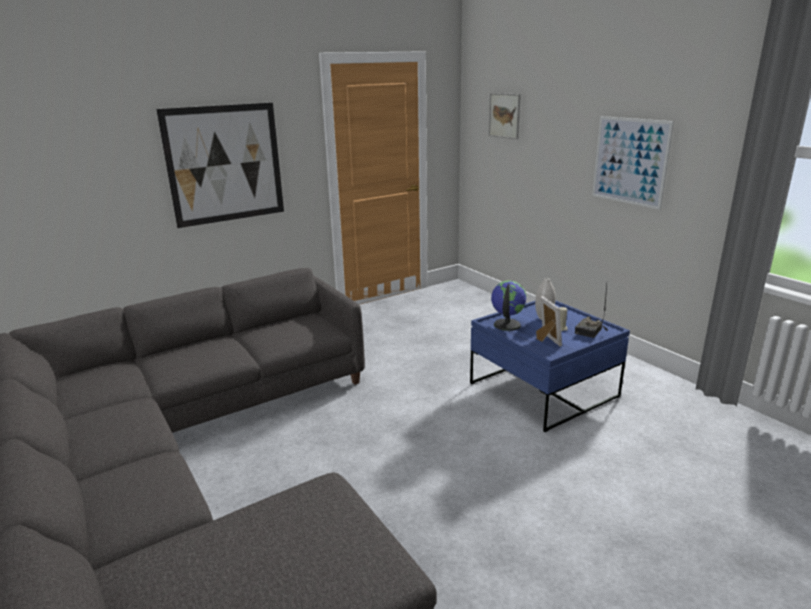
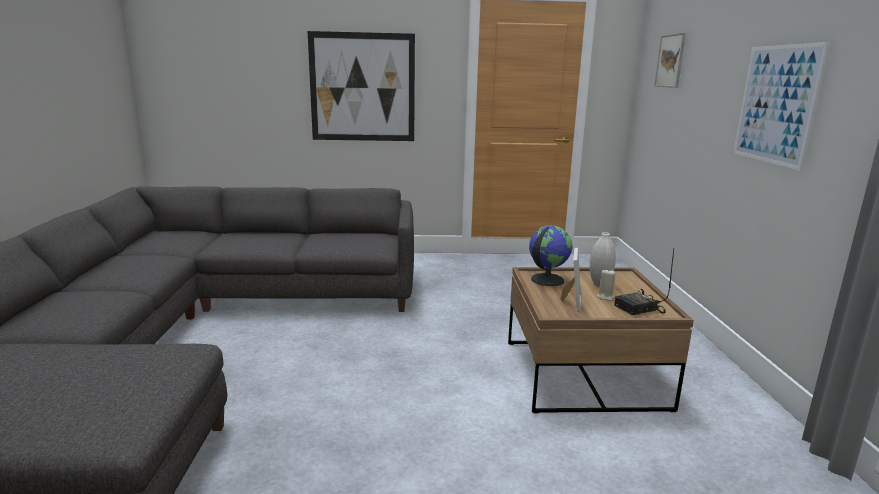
camera: 30 degrees right, 5 degrees down
(543, 390) = (583, 374): blue coffee table -> brown coffee table

